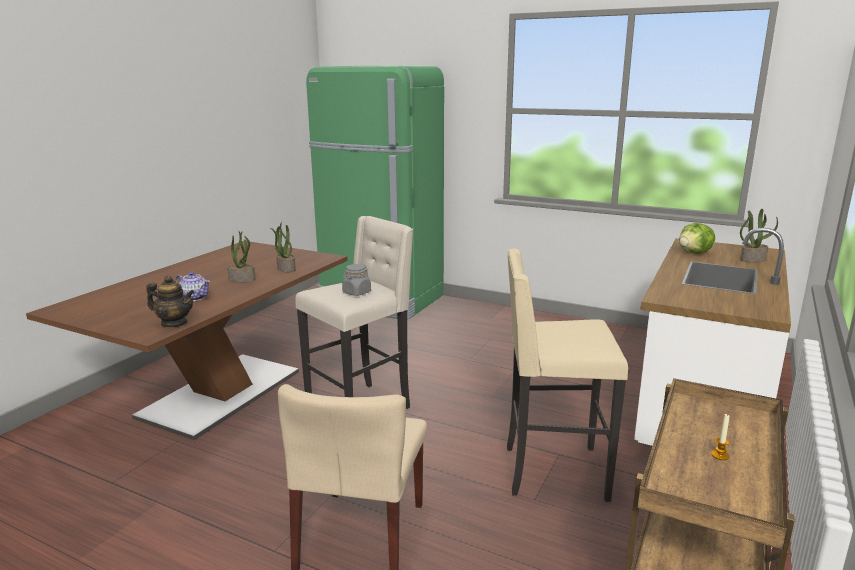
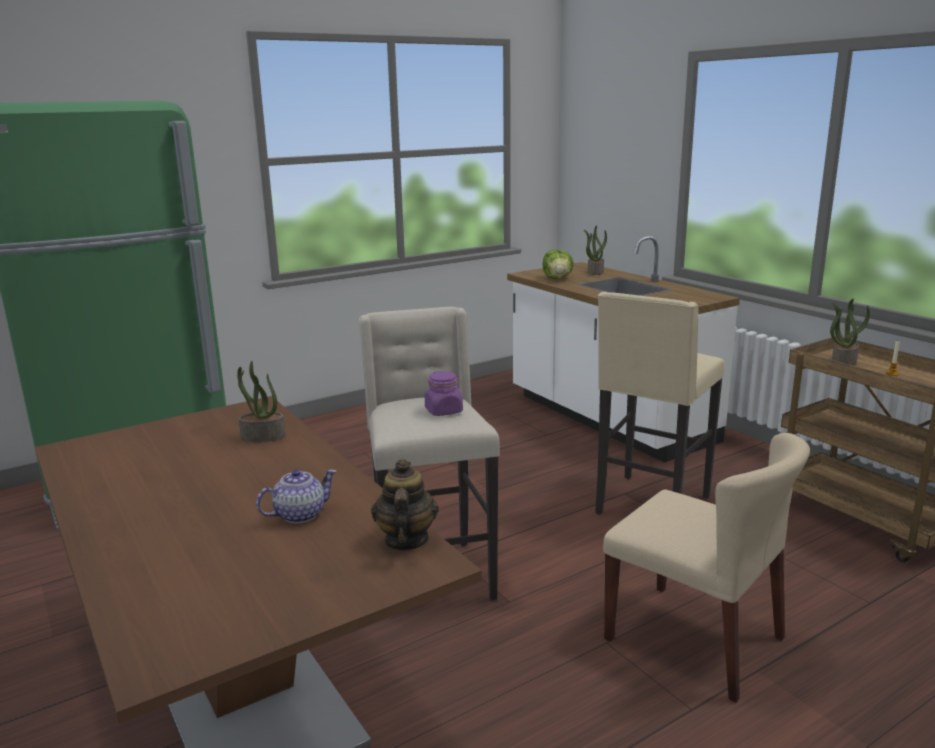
camera: 60 degrees left, 0 degrees up
(174, 323) = (405, 540): teapot -> teapot turned 45 degrees counterclockwise
(242, 279) = (263, 470): potted plant -> potted plant (843, 361)
(356, 292) = (444, 411): grey jar -> purple jar

